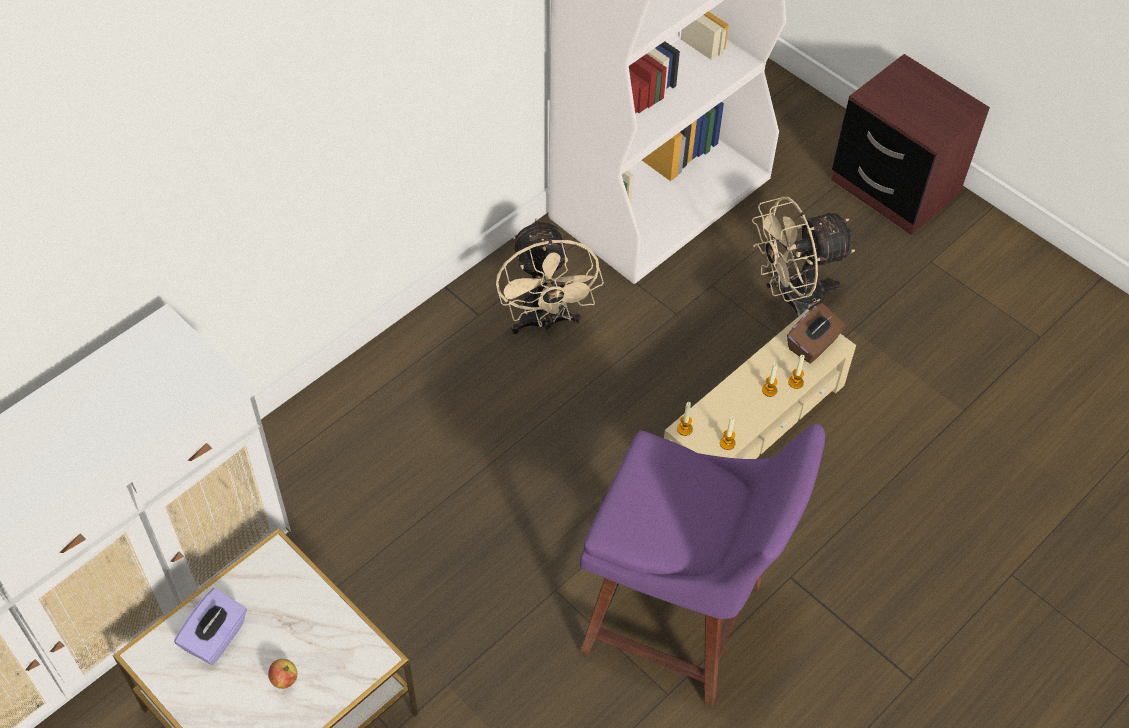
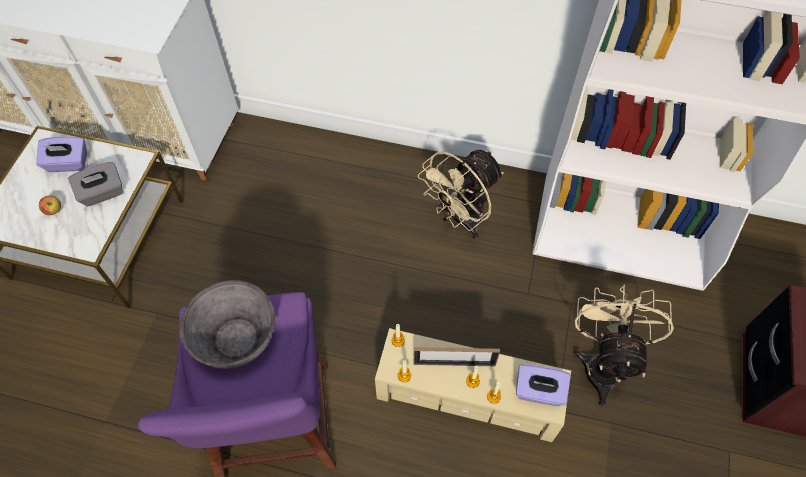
camera: 60 degrees right, 5 degrees up
(299, 614) = (102, 193): none -> grey tissue box
(658, 507) = (236, 338): none -> grey bowl
(741, 395) = (454, 363): none -> picture frame
(791, 299) = (603, 362): beige fan -> beige fan turned 60 degrees clockwise
(813, 345) = (539, 392): brown tissue box -> purple tissue box

